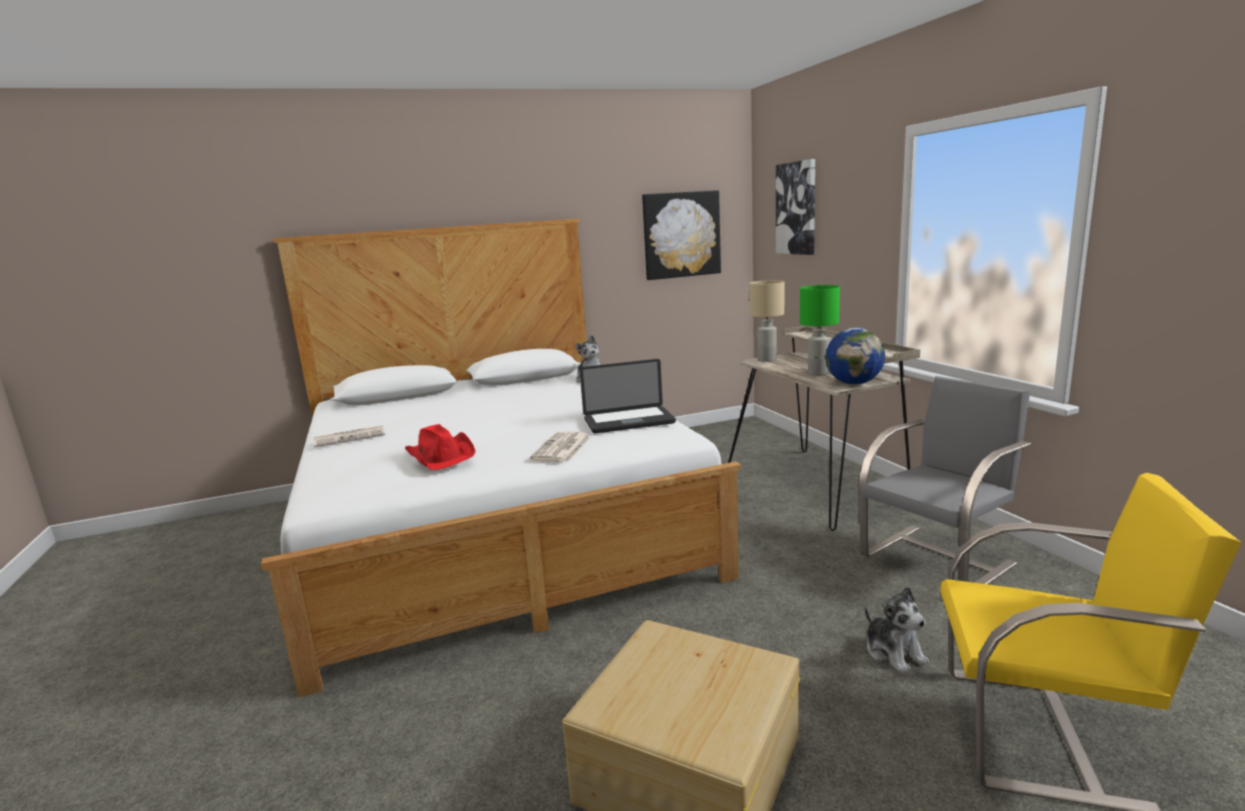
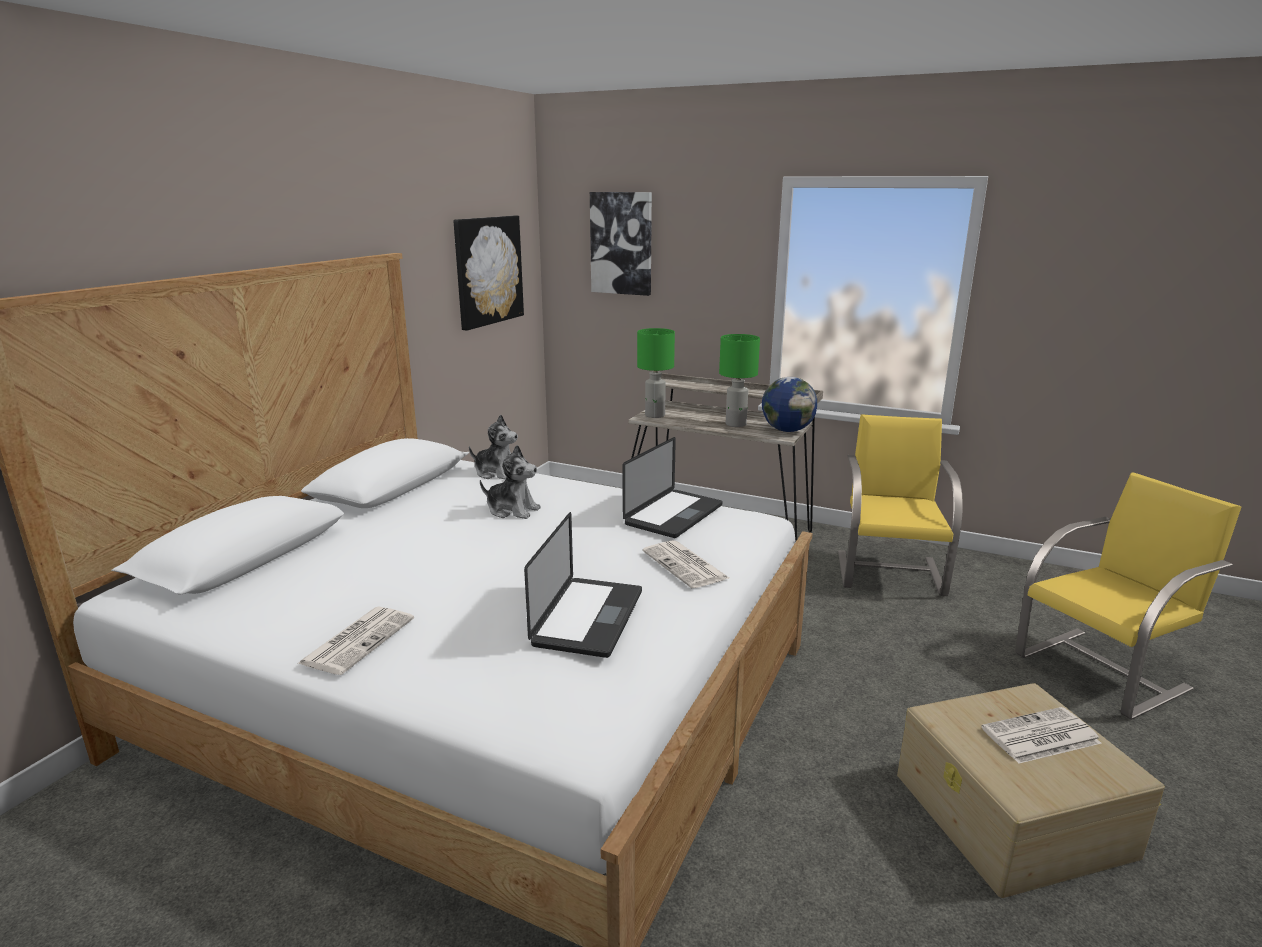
camera: 45 degrees left, 5 degrees up
(441, 455) = (588, 618): red hat -> laptop
(704, 688) = (1039, 737): none -> newspaper
(767, 360) = (655, 415): beige table lamp -> green table lamp
(894, 653) = (973, 657): plush toy -> plush toy (512, 510)
(938, 559) = (890, 572): grey chair -> yellow chair

